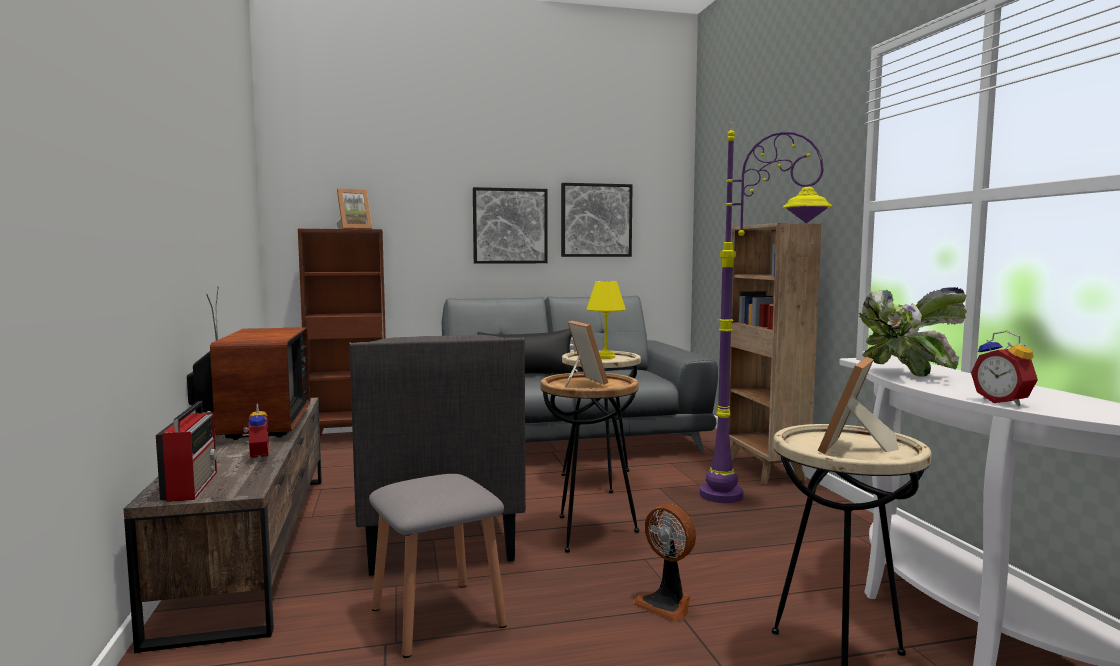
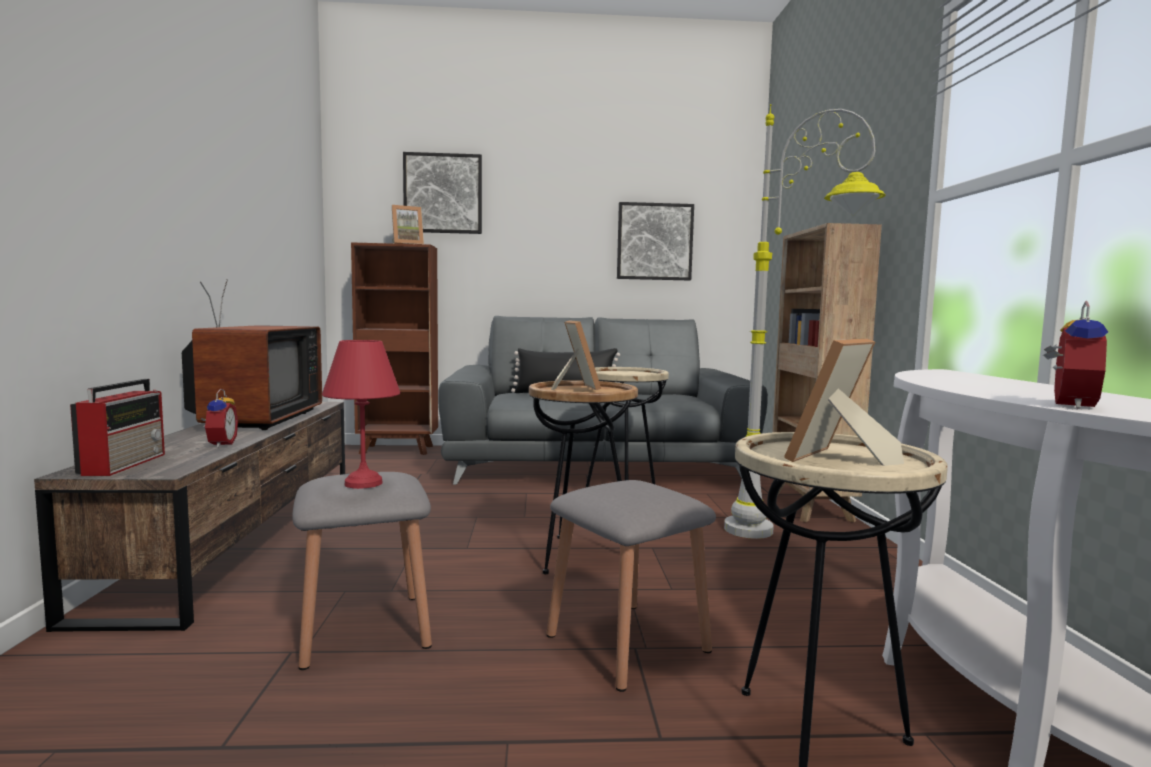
camera: 10 degrees right, 0 degrees up
(437, 533) = (422, 542): grey armchair -> none
(441, 487) = (364, 483): none -> red table lamp
(510, 226) = (564, 246): picture -> picture (443, 193)
(604, 357) = (631, 373): yellow table lamp -> none
(667, 604) = (627, 643): fan -> grey stool
(758, 502) = (789, 540): purple floor lamp -> grey floor lamp
(903, 375) = (942, 380): potted plant -> none
(1004, 402) = (1067, 404): alarm clock -> alarm clock turned 135 degrees counterclockwise

